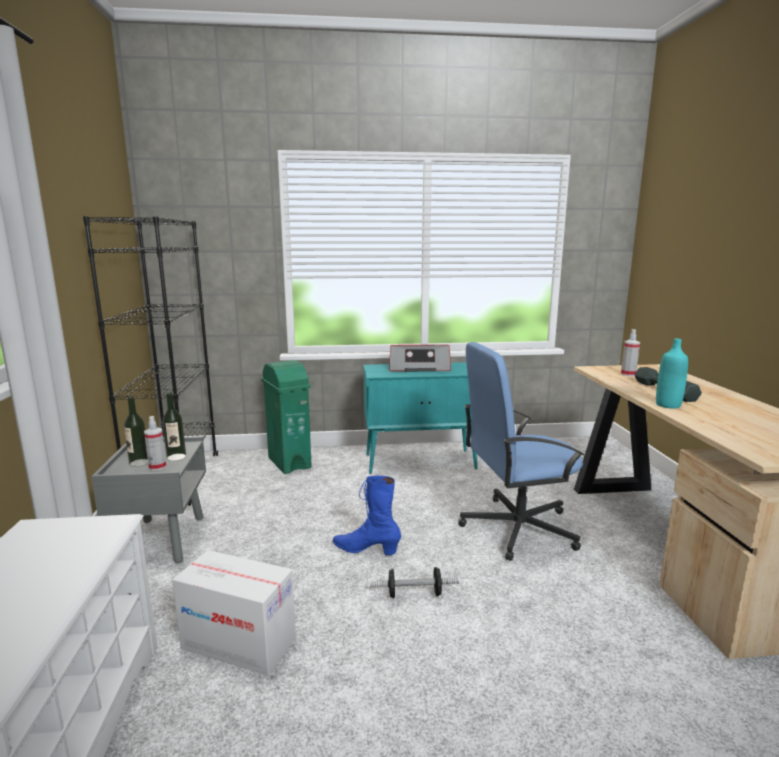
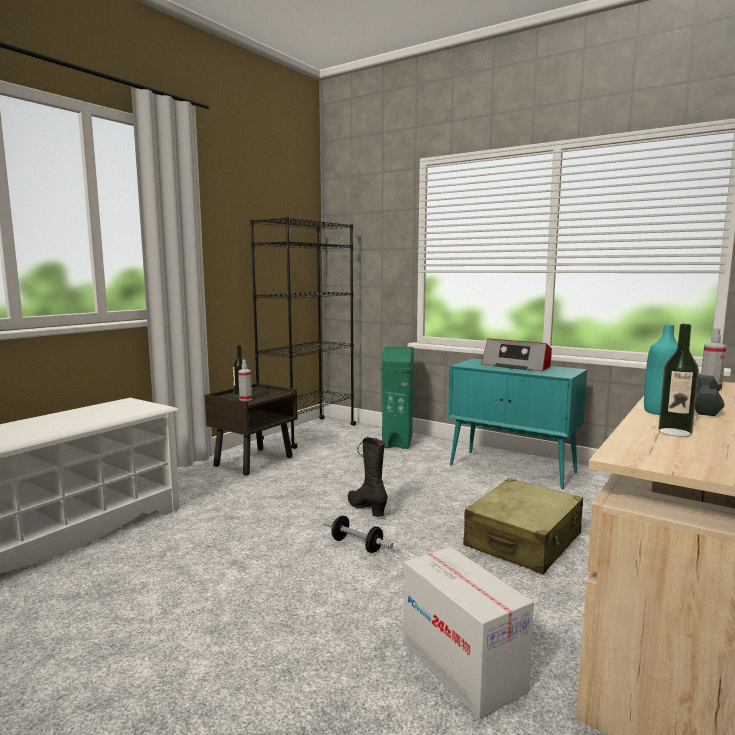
camera: 40 degrees right, 5 degrees down
(162, 539) = (254, 461): grey nightstand -> brown nightstand
(176, 457) = (264, 397): bottle -> bottle (674, 432)
(238, 643) = (216, 523): cardboard box -> cardboard box (461, 666)
(366, 549) = (366, 508): blue boot -> black boot
(516, 528) = (523, 541): blue office chair -> beige suitcase

